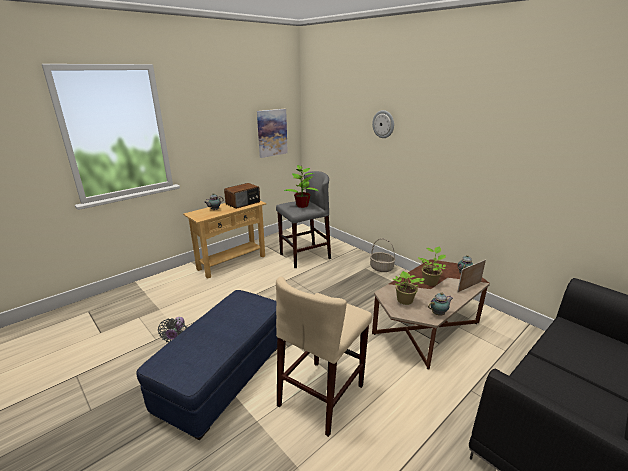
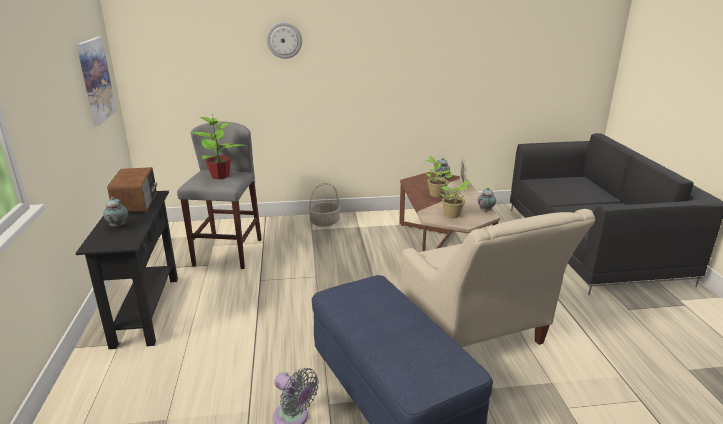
camera: 55 degrees left, 0 degrees up
(232, 262) = (146, 310): beige console table -> black console table
(321, 395) = (477, 335): beige stool -> beige armchair

